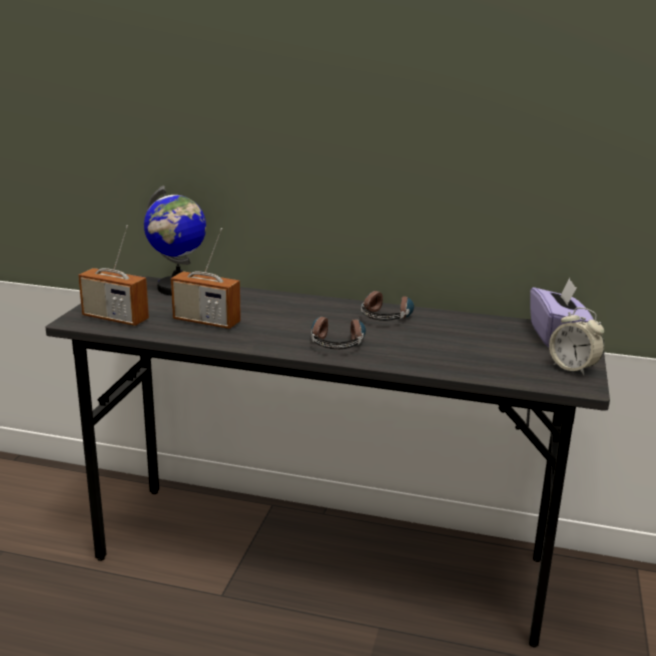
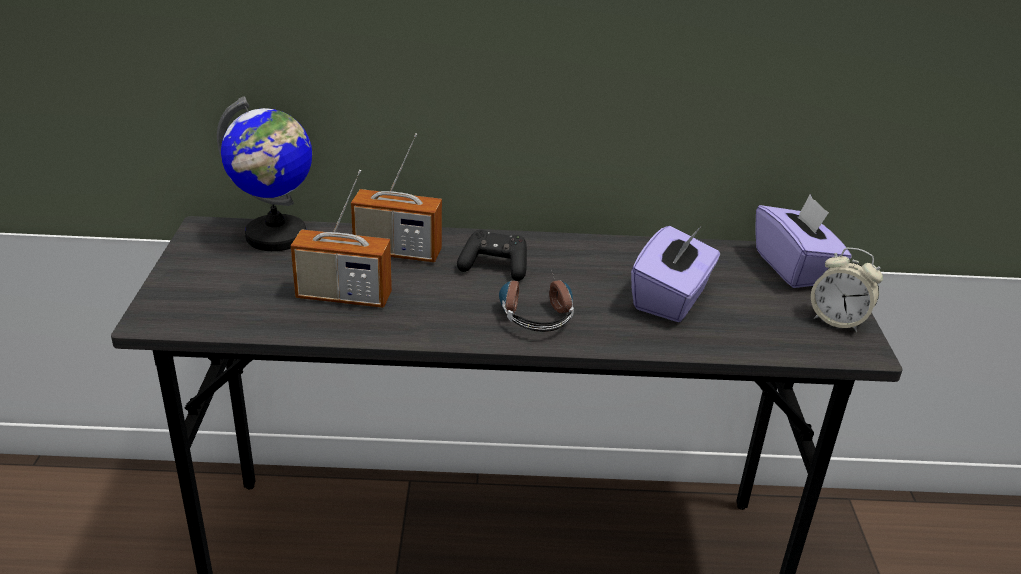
camera: 15 degrees left, 10 degrees up
(115, 318) = (210, 306): radio -> radio (397, 252)
(322, 316) = (494, 267): none -> black game controller
(388, 314) = (576, 253): headphones -> none
(445, 344) = (671, 298): none -> purple tissue box

